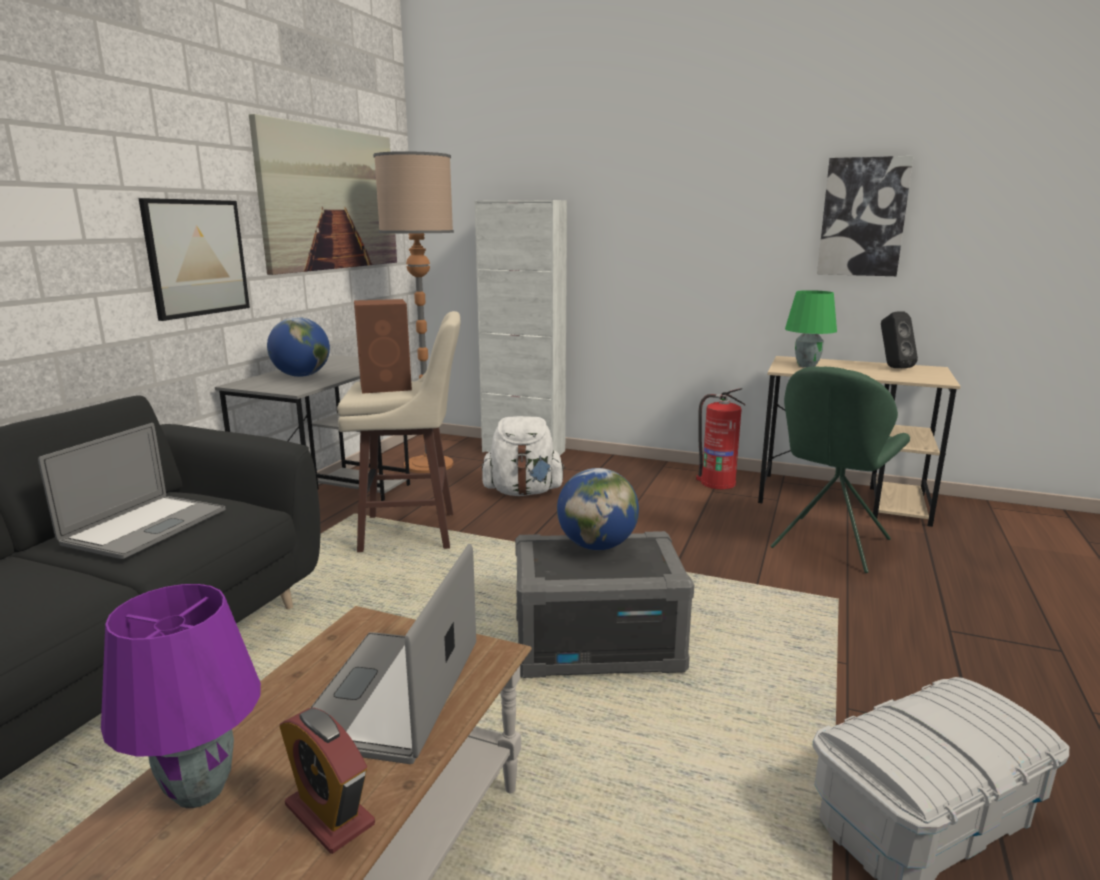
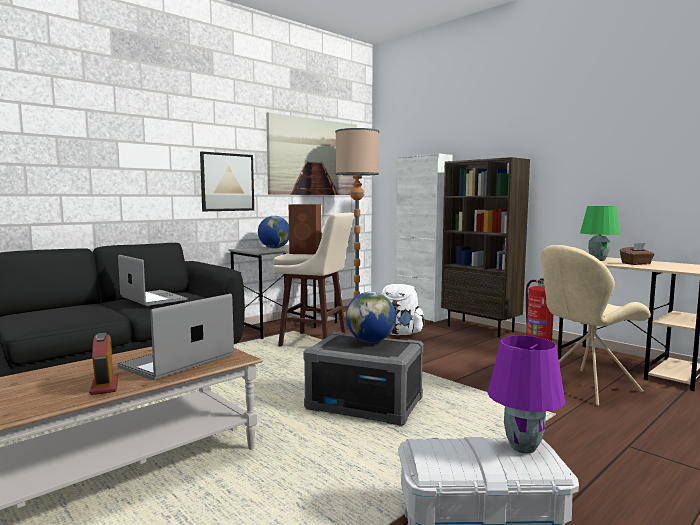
camera: 25 degrees right, 10 degrees down
(145, 526) = (153, 298): laptop -> laptop turned 90 degrees counterclockwise
(201, 789) = (73, 371): purple table lamp -> purple table lamp (523, 447)
(624, 464) = (481, 329): none -> brown bookcase
(829, 545) = (585, 387): green chair -> beige chair
(859, 371) = (636, 264): none -> brown tissue box
(863, 217) = (648, 154): picture -> none
(892, 367) = (670, 264): black speaker -> none

